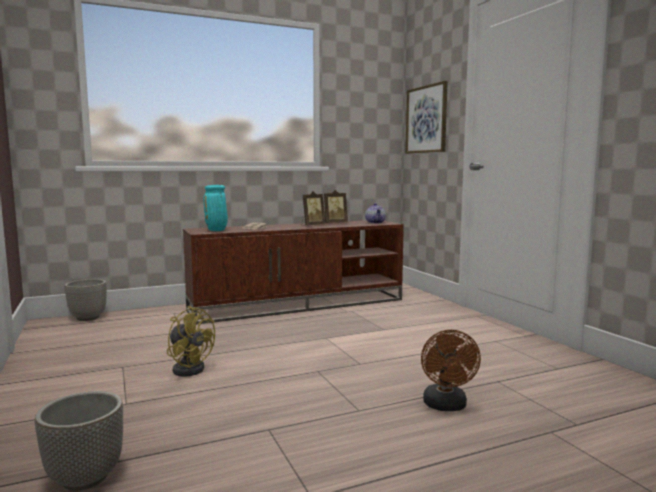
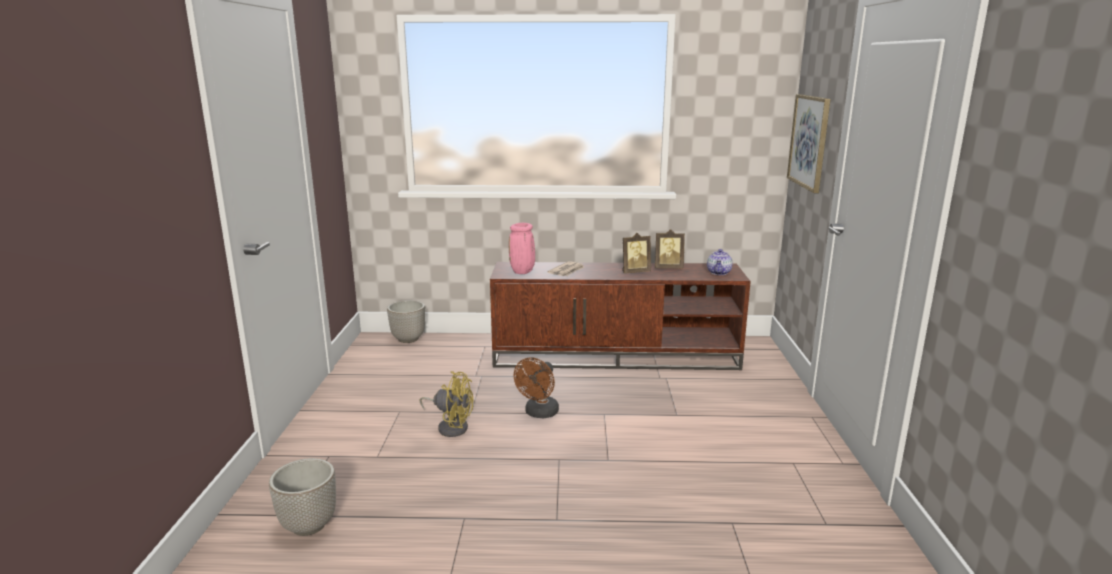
camera: 25 degrees right, 10 degrees up
(189, 368) = (451, 426): yellow fan -> yellow fan turned 45 degrees counterclockwise
(217, 230) = (522, 272): turquoise vase -> pink vase
(446, 406) = (644, 539): brown fan -> brown fan (539, 413)

